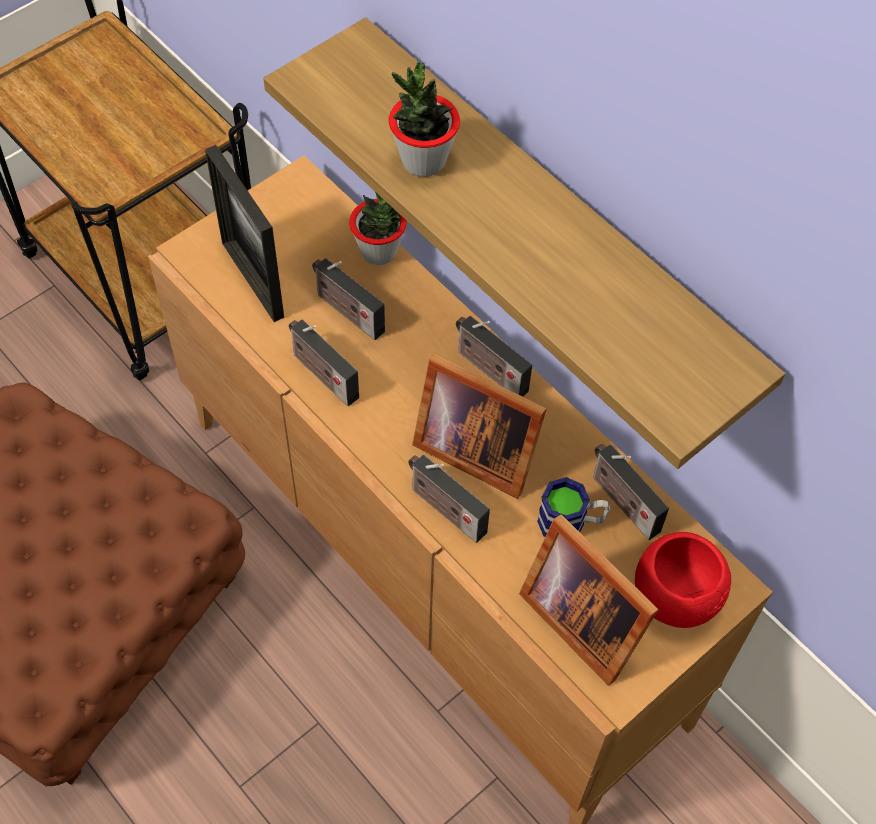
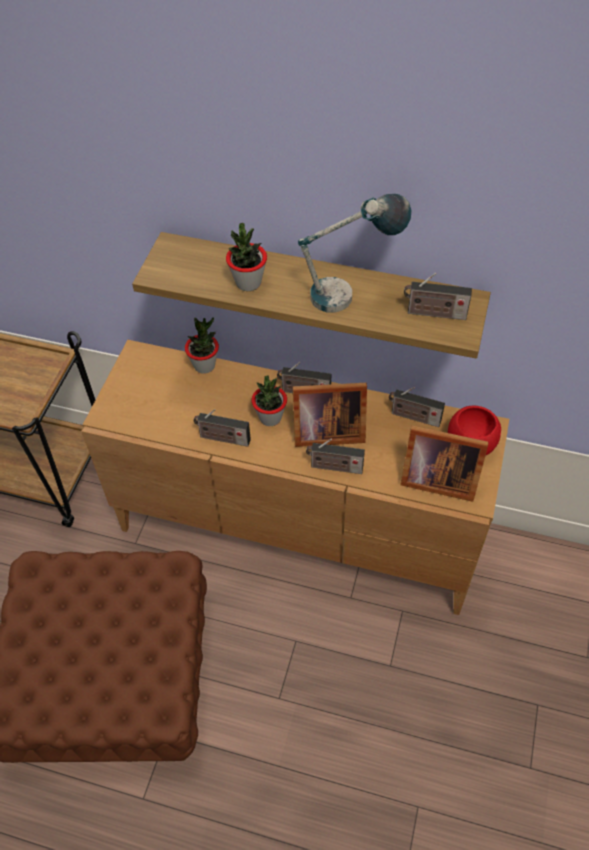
camera: 30 degrees left, 5 degrees down
(252, 280) = (149, 413): picture frame -> none
(347, 311) = (211, 402): radio -> radio (433, 313)
(411, 382) = (270, 418): none -> potted plant
(556, 260) = (350, 295): none -> table lamp
(571, 523) = (398, 439): mug -> none

